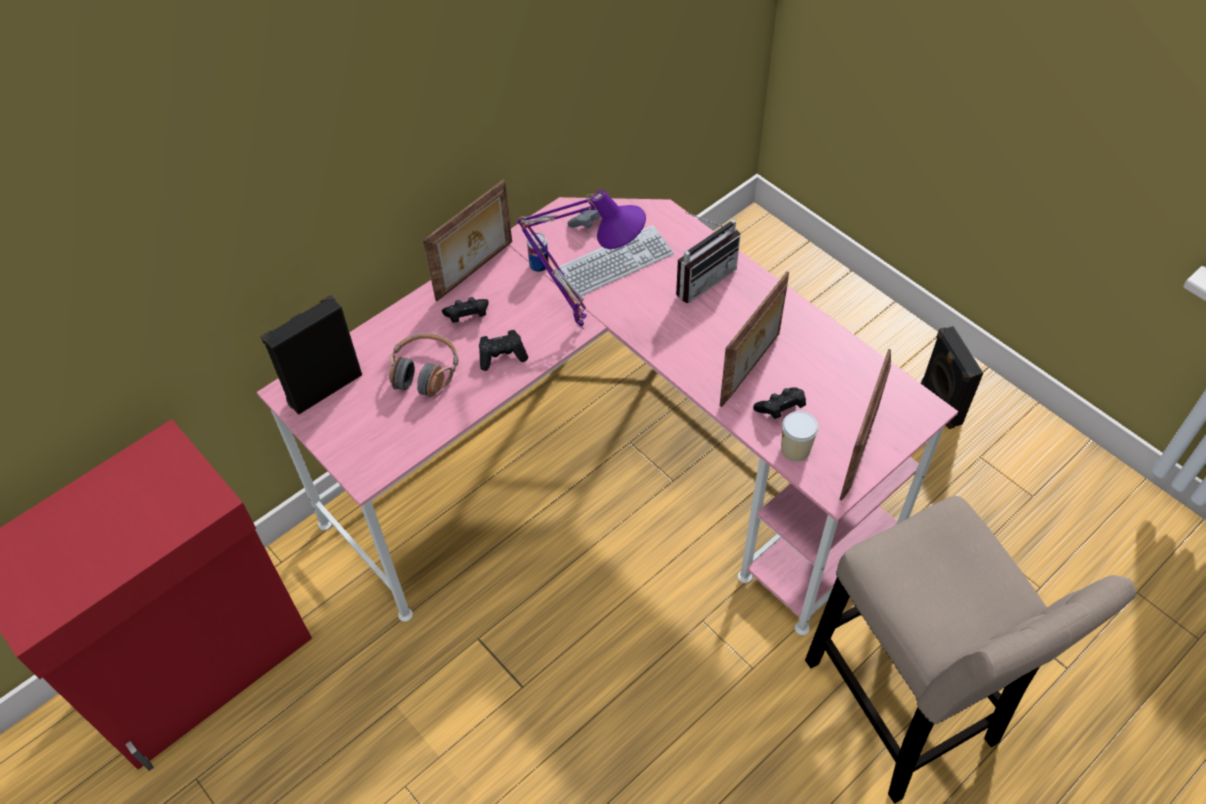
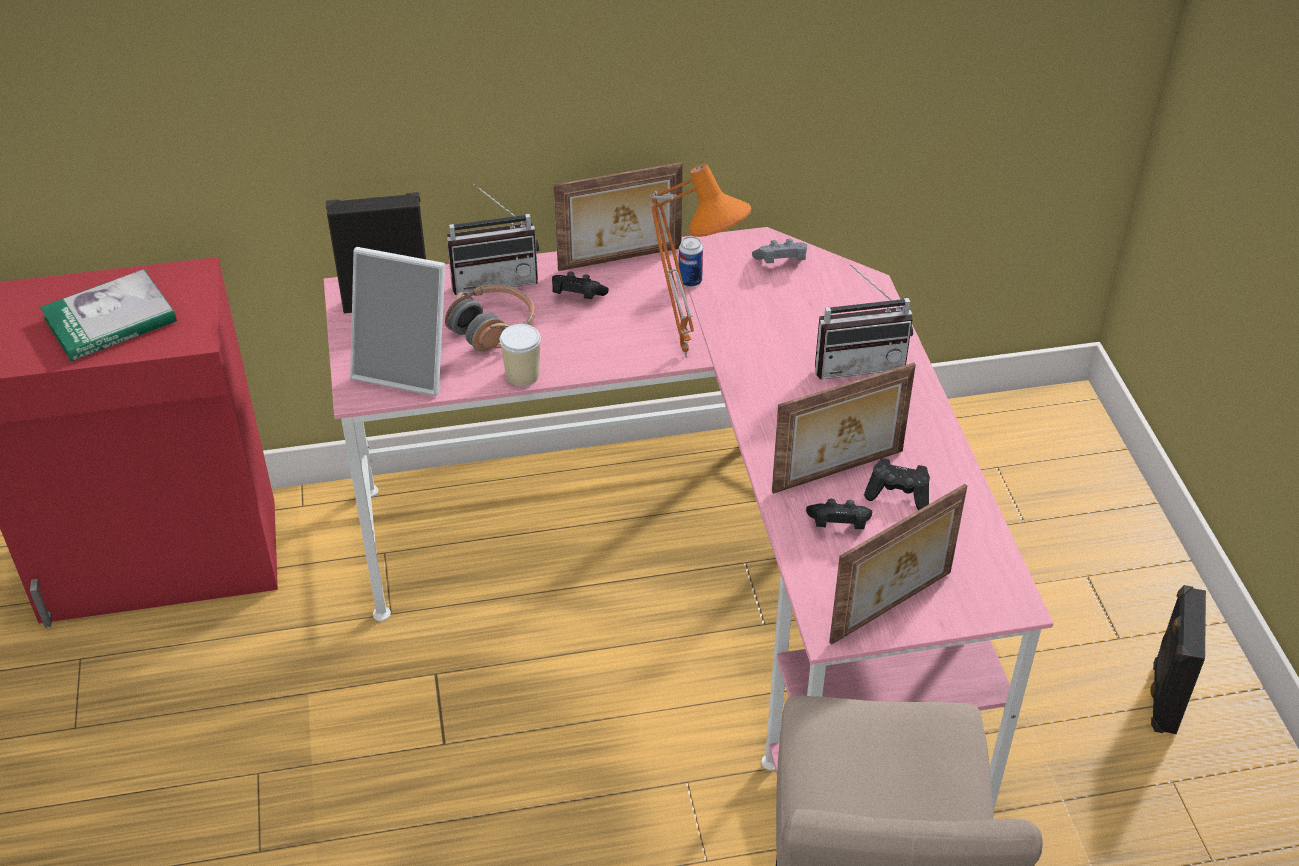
camera: 30 degrees right, 10 degrees down
(125, 520) = (110, 320): none -> book
(385, 436) = (407, 367): none -> picture frame
(393, 330) = (494, 278): none -> radio
(502, 356) = (581, 346): black game controller -> black game controller (898, 494)
(582, 324) = (689, 353): purple table lamp -> orange table lamp
(614, 263) = (772, 310): keyboard -> none
(795, 449) = (820, 571): cup -> cup (522, 375)

